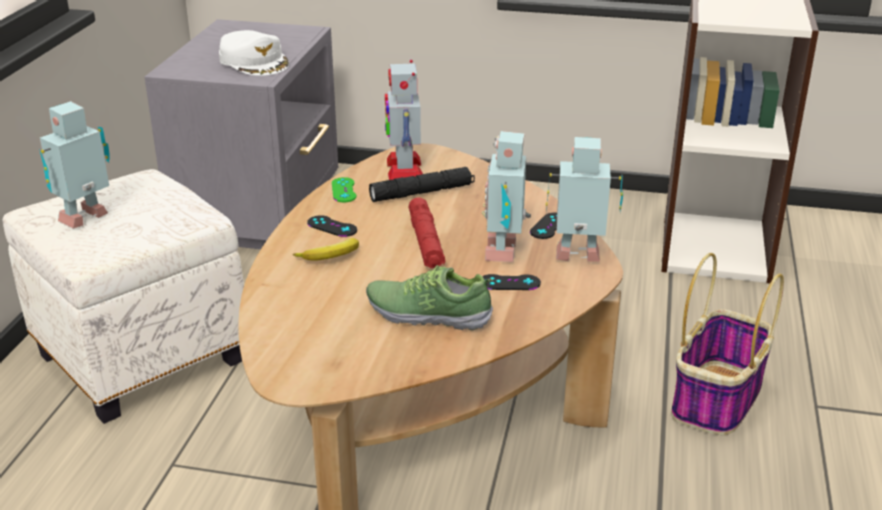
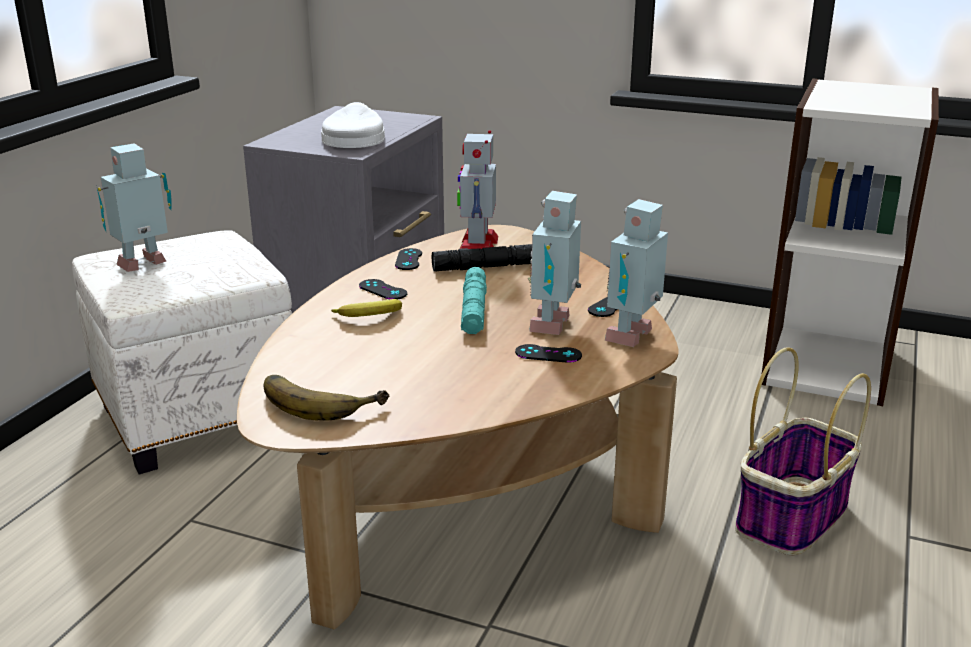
camera: 10 degrees right, 5 degrees down
(254, 62) = (353, 139): white cap -> white cap turned 150 degrees counterclockwise
(320, 350) = (321, 399): none -> banana
(343, 190) = (408, 259): green game controller -> black game controller
(426, 242) = (474, 310): red flashlight -> turquoise flashlight
(428, 314) = (449, 375): shoe -> none
(579, 257) = (633, 336): toy robot -> toy robot turned 75 degrees counterclockwise

